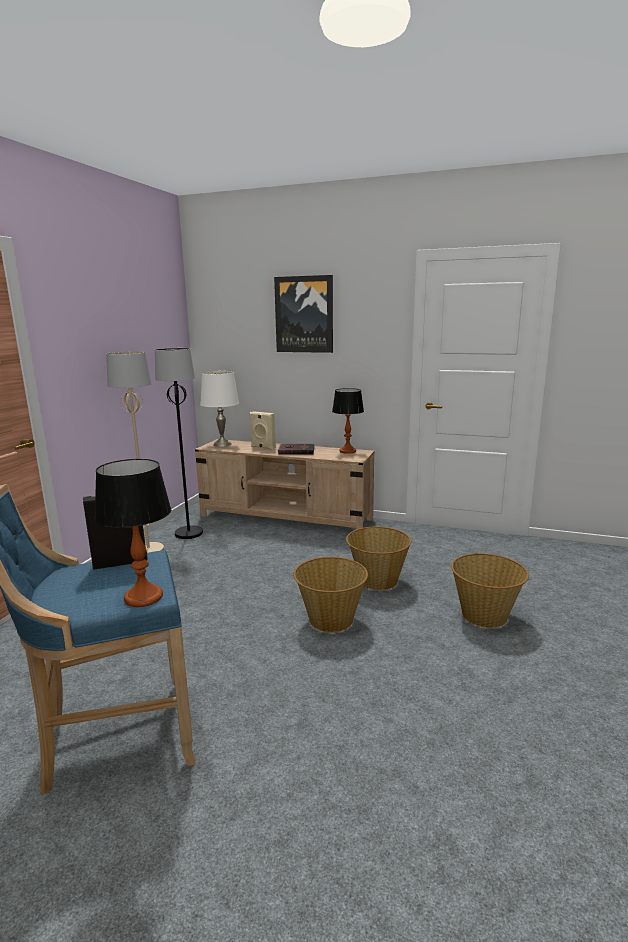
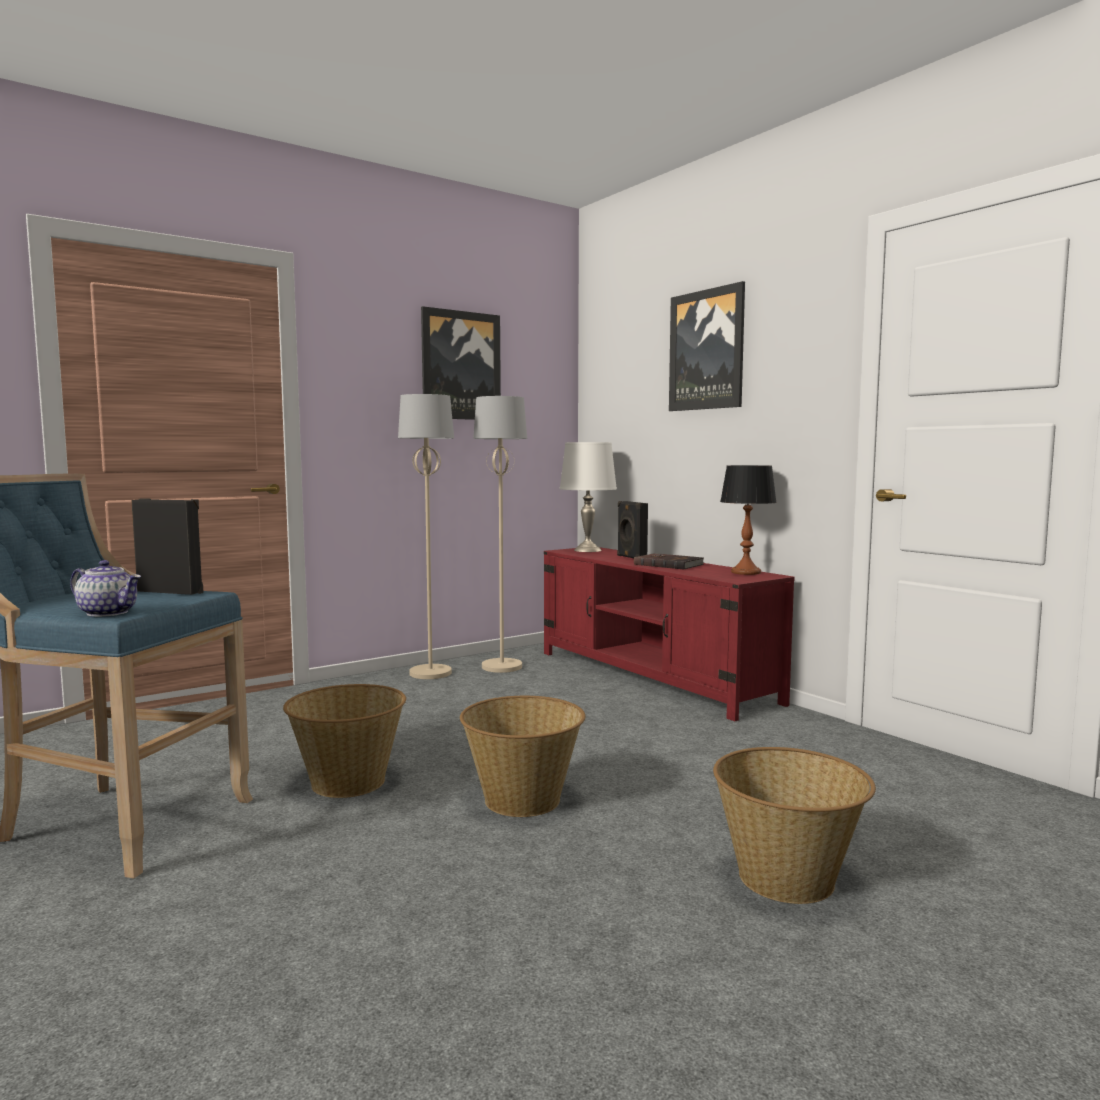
camera: 35 degrees right, 10 degrees down
(128, 322) = (460, 366): none -> picture
(143, 597) = (109, 613): table lamp -> teapot
(189, 533) = (502, 667): black floor lamp -> beige floor lamp
(262, 447) = (630, 557): beige speaker -> black speaker
(286, 518) = (653, 677): beige tv stand -> red tv stand
(377, 580) = (669, 777): basket -> basket (348, 782)

